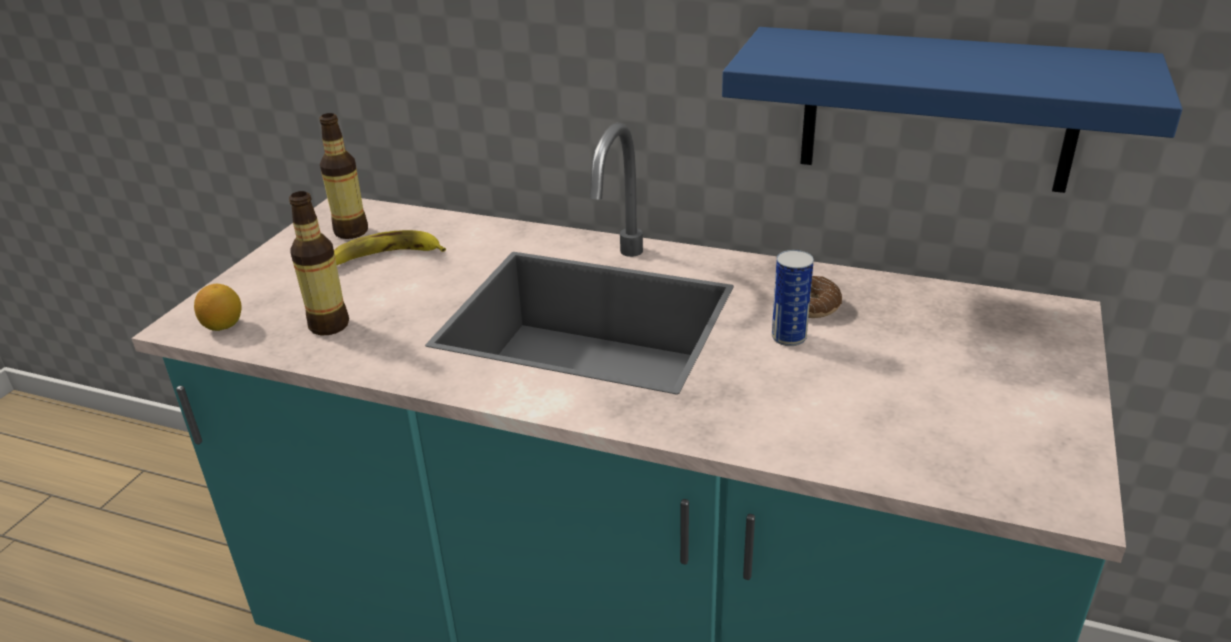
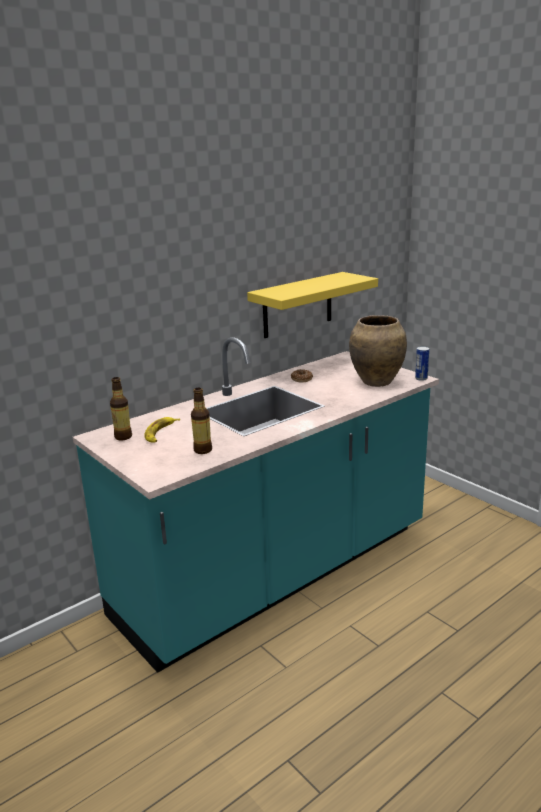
camera: 60 degrees left, 10 degrees down
(223, 326) = (170, 471): lemon -> none
(789, 337) = (315, 386): can -> can (421, 378)
(930, 425) = (376, 382): none -> brown vase
(937, 110) = (297, 305): blue shelf -> yellow shelf

